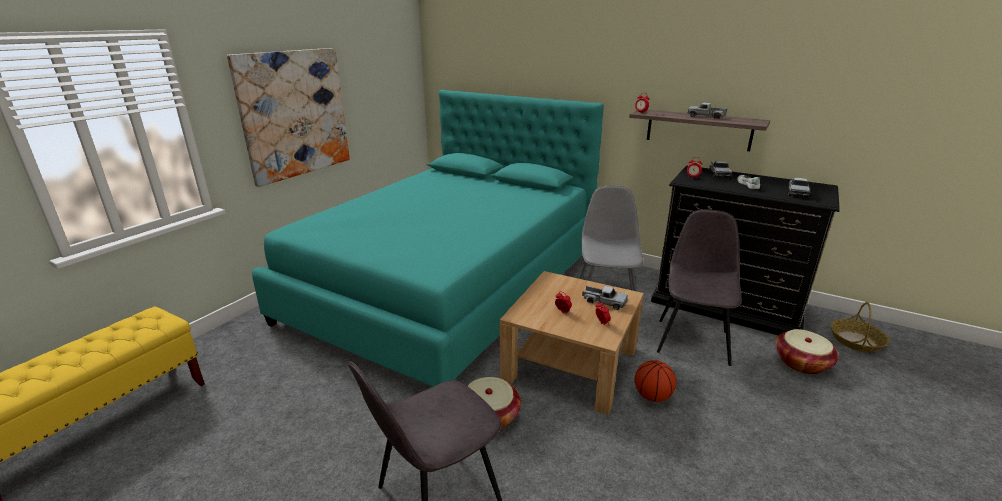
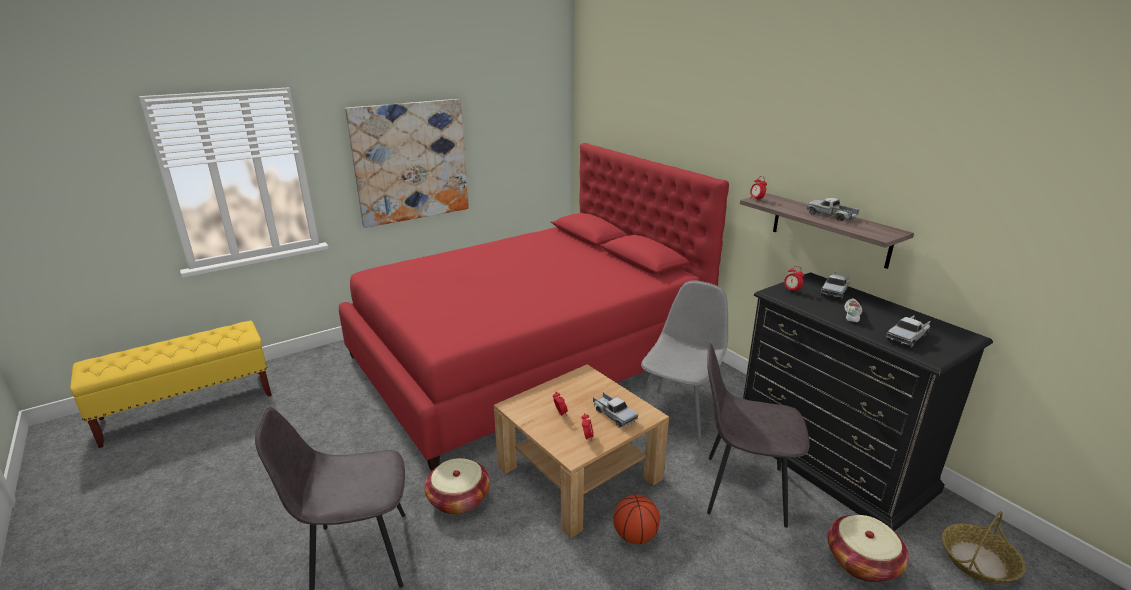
camera: 25 degrees right, 0 degrees up
(449, 286) = (529, 356): turquoise bed -> red bed
(692, 340) = (741, 489): grey chair -> grey chair turned 120 degrees counterclockwise

